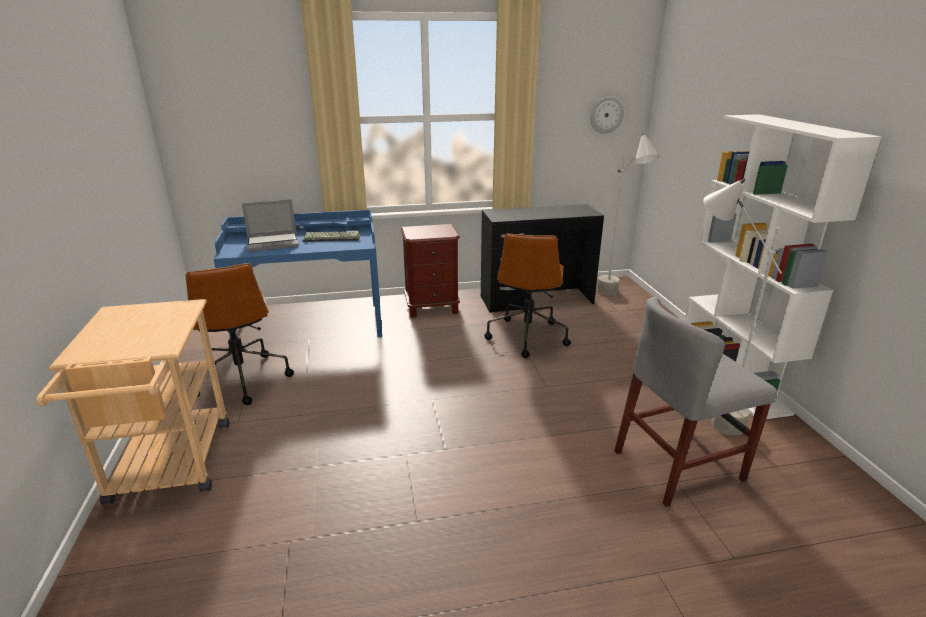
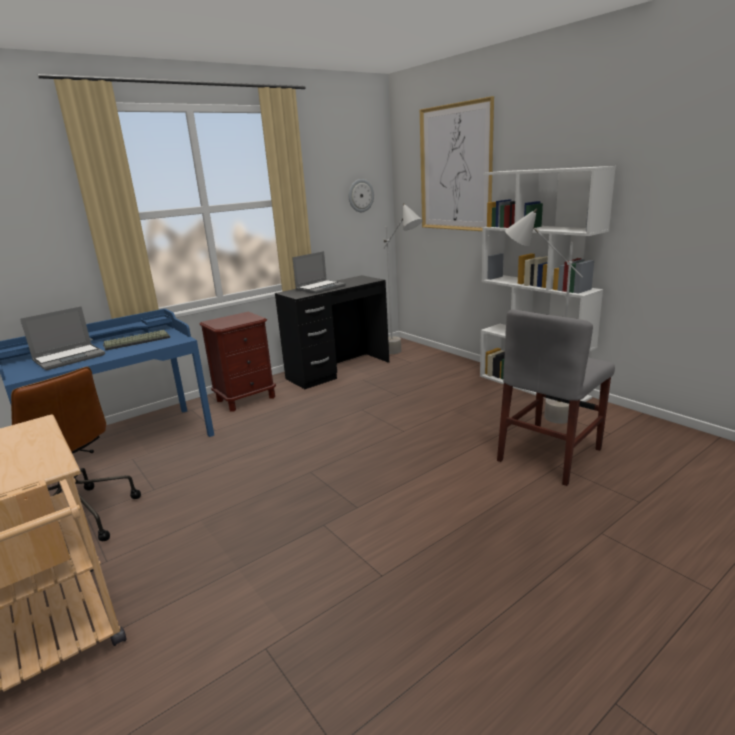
camera: 25 degrees left, 5 degrees down
(527, 336) = (354, 398): brown office chair -> none
(529, 212) = (320, 288): none -> laptop
(712, 100) = (455, 168): none -> picture

